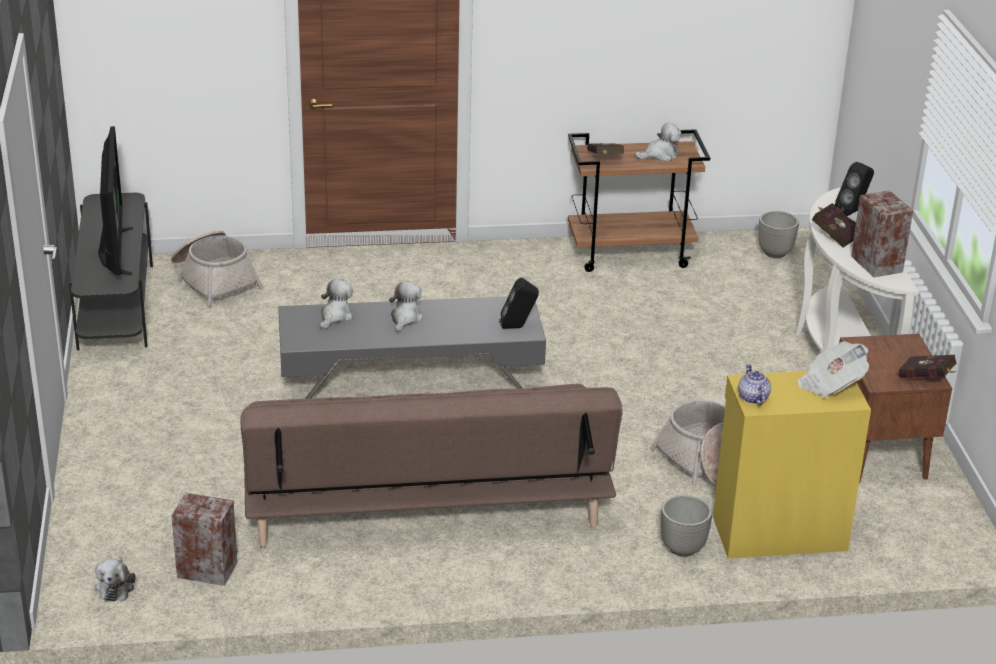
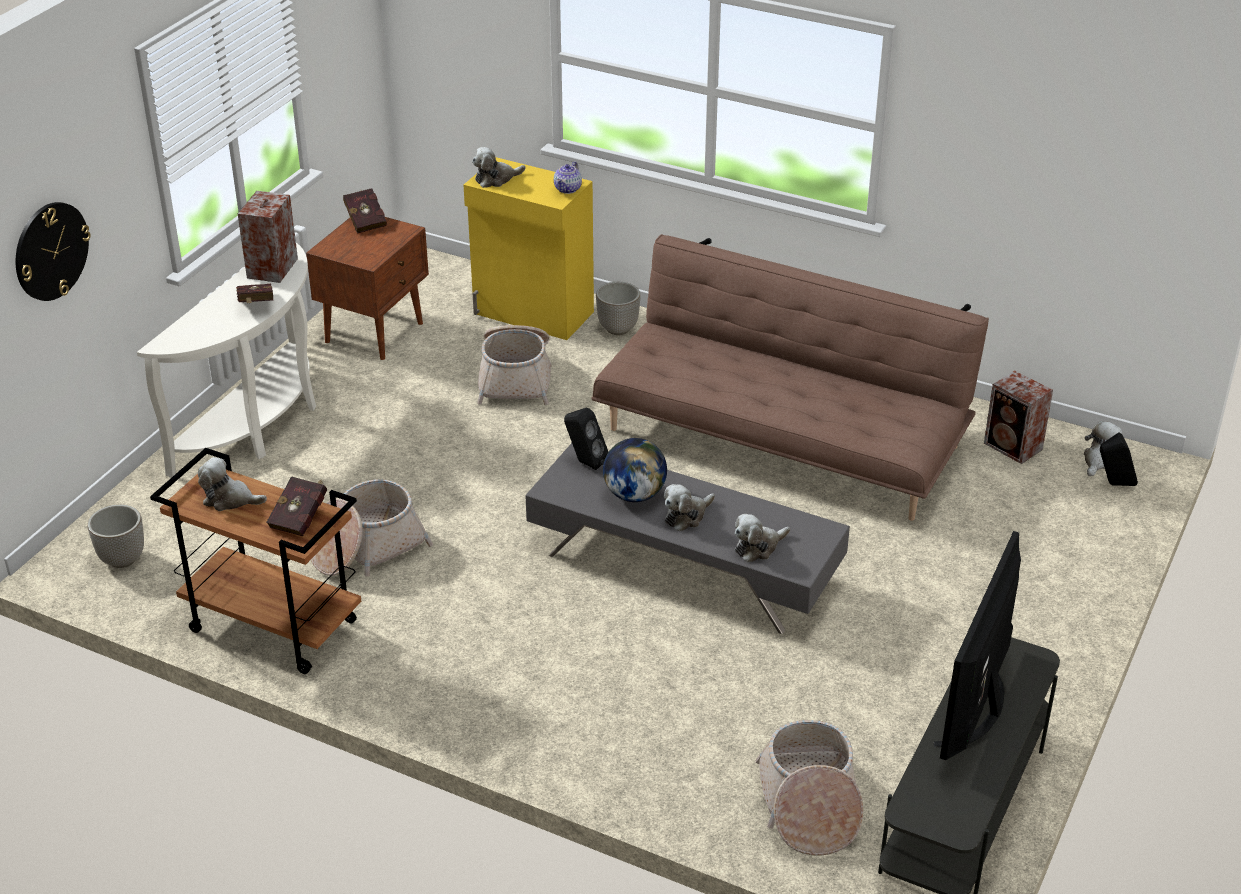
camera: 145 degrees left, 5 degrees up
(457, 319) = (634, 495): none -> globe
(639, 309) = (366, 547): none -> basket
(830, 384) = (496, 179): newspaper -> plush toy
(853, 211) = (193, 323): black speaker -> black speaker (1113, 484)
(882, 66) = (51, 251): none -> wall clock

